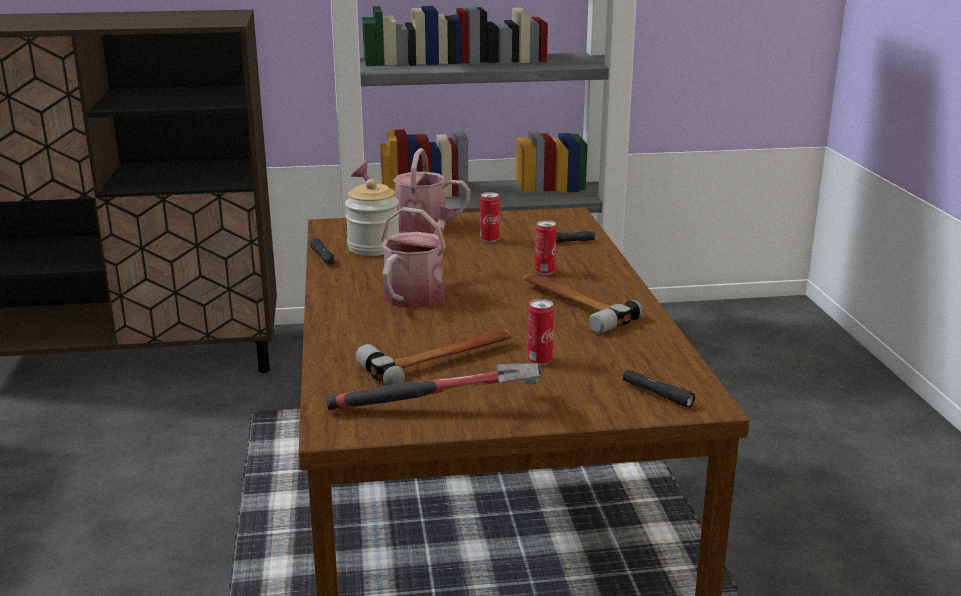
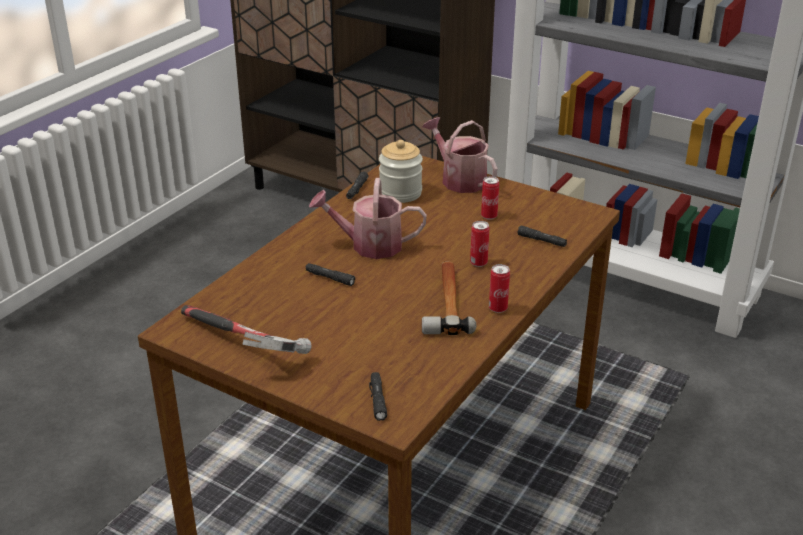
camera: 40 degrees right, 10 degrees up
(419, 292) = (369, 245): watering can -> watering can turned 150 degrees counterclockwise
(428, 327) = (329, 278): none -> black flashlight
(441, 360) = (297, 307): hammer -> none
(539, 361) = (351, 337): can -> can (498, 308)

